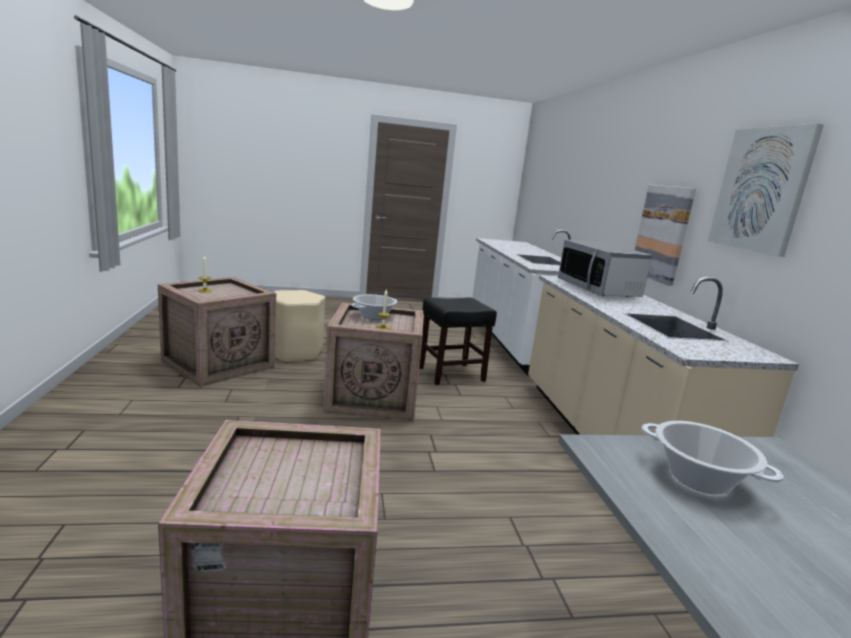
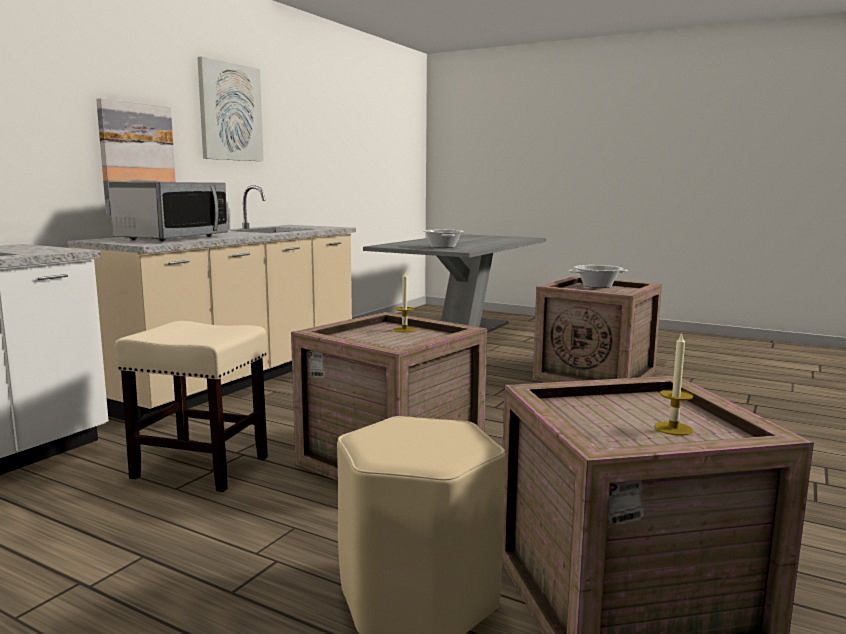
camera: 140 degrees left, 5 degrees down
(373, 316) = (383, 342): cooking pot -> cooking pot (597, 286)
(450, 374) = (202, 467): black stool -> beige stool

